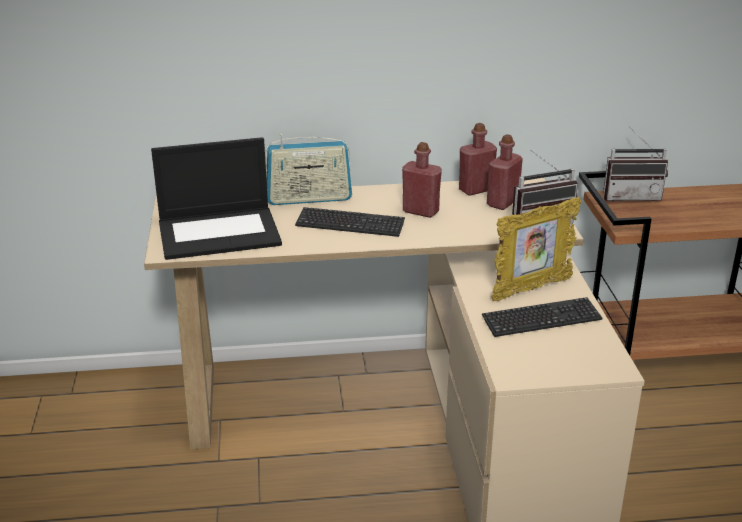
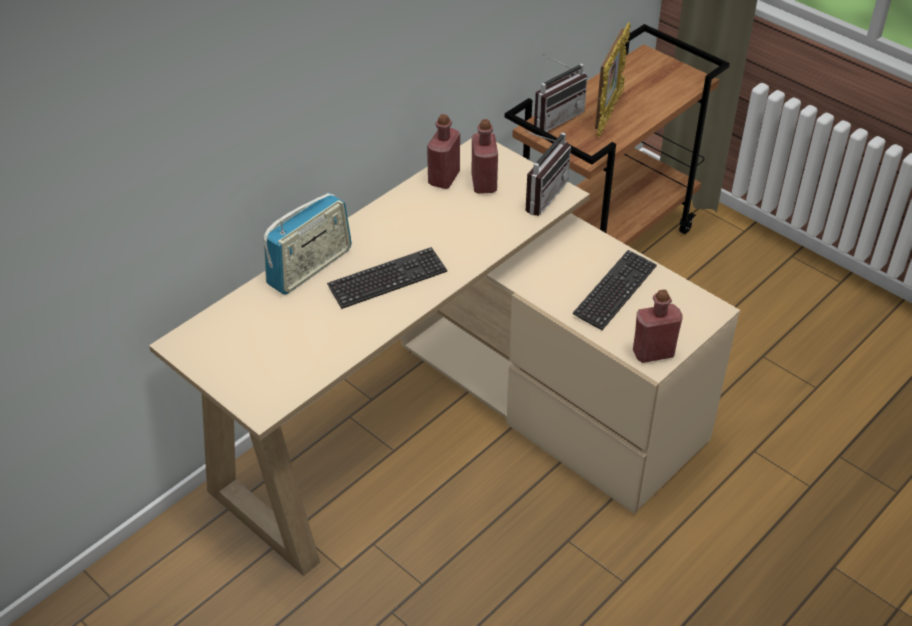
camera: 40 degrees left, 15 degrees up
(220, 232) = (282, 356): laptop -> none
(420, 211) = (428, 230): red bottle -> red bottle (653, 353)
(531, 289) = (574, 263): picture frame -> picture frame (608, 114)

